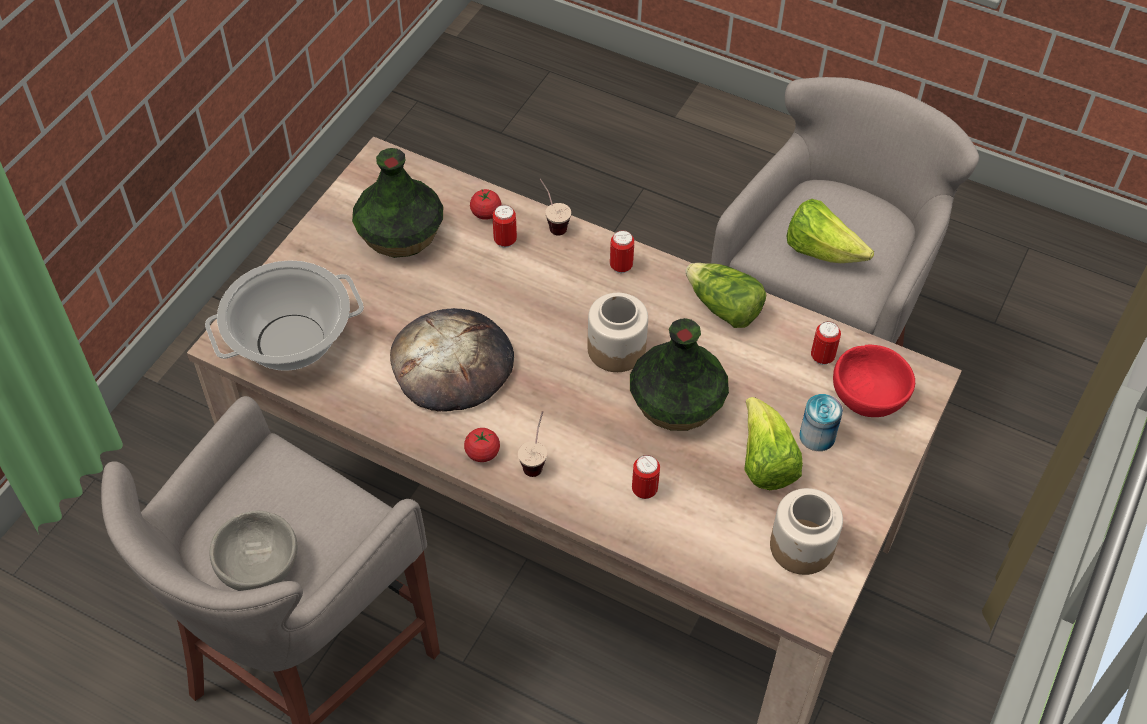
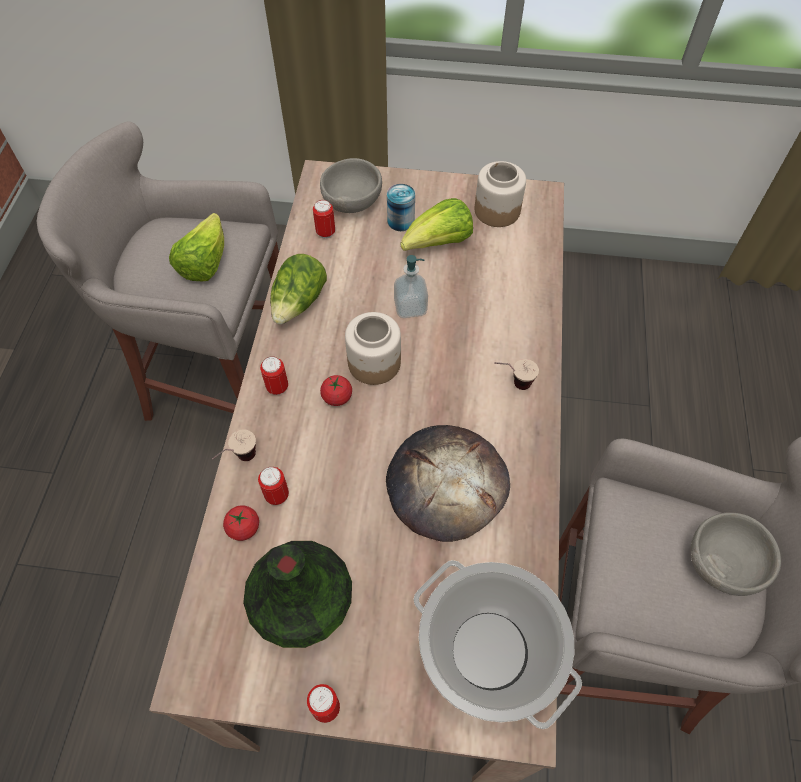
camera: 110 degrees left, 5 degrees up
(482, 453) = (526, 424): tomato -> tomato (337, 397)
(644, 490) = (501, 306): can -> can (326, 708)
(677, 403) = (410, 307): vase -> soap dispenser
(867, 398) = (353, 201): red bowl -> grey bowl

